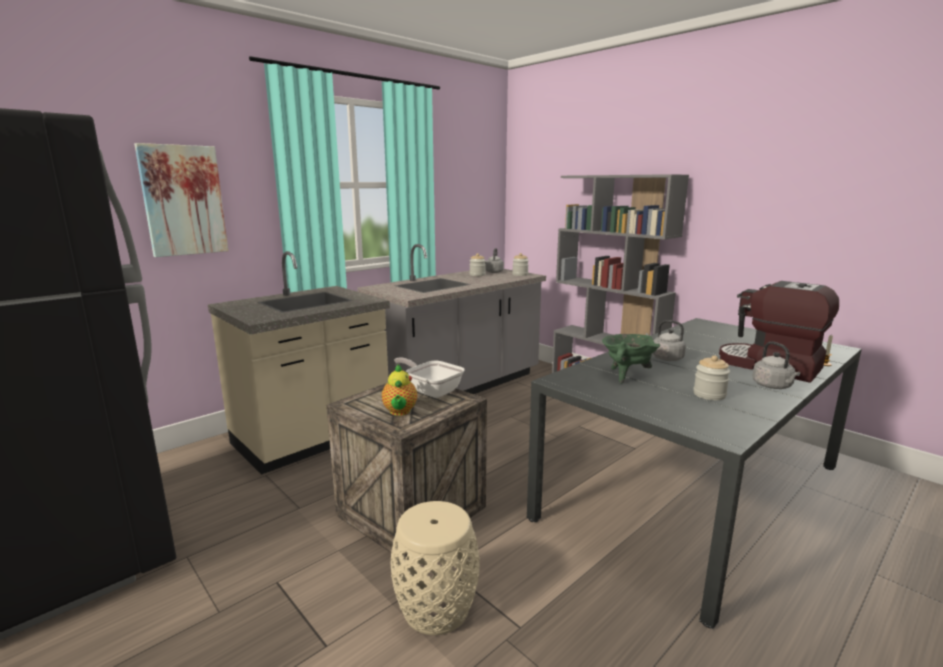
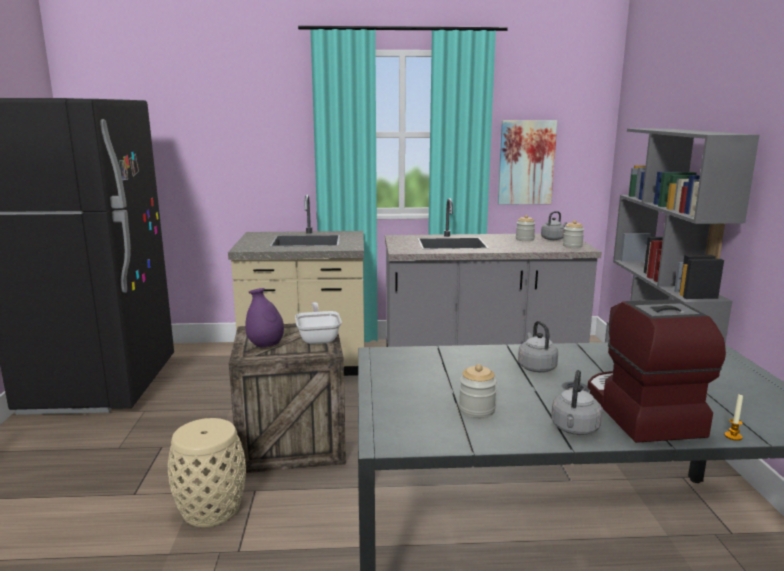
camera: 40 degrees right, 0 degrees up
(183, 200) = (244, 147): picture -> picture (526, 162)
(400, 412) = (265, 346): teapot -> purple vase
(626, 376) = (447, 369): green cooking pot -> none

